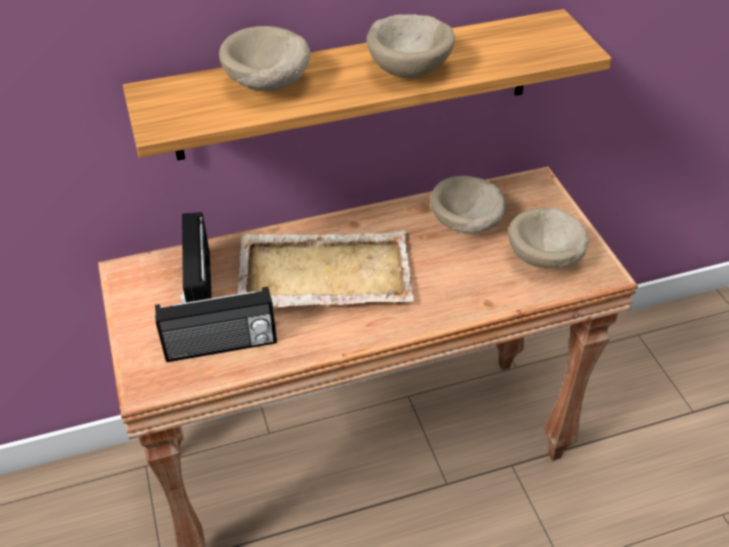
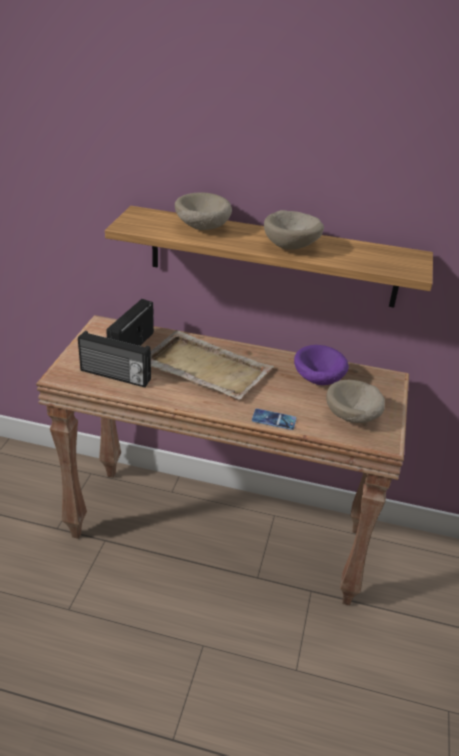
camera: 30 degrees right, 10 degrees down
(466, 225) = (317, 380): beige bowl -> purple bowl
(468, 307) = (274, 419): none -> phone

